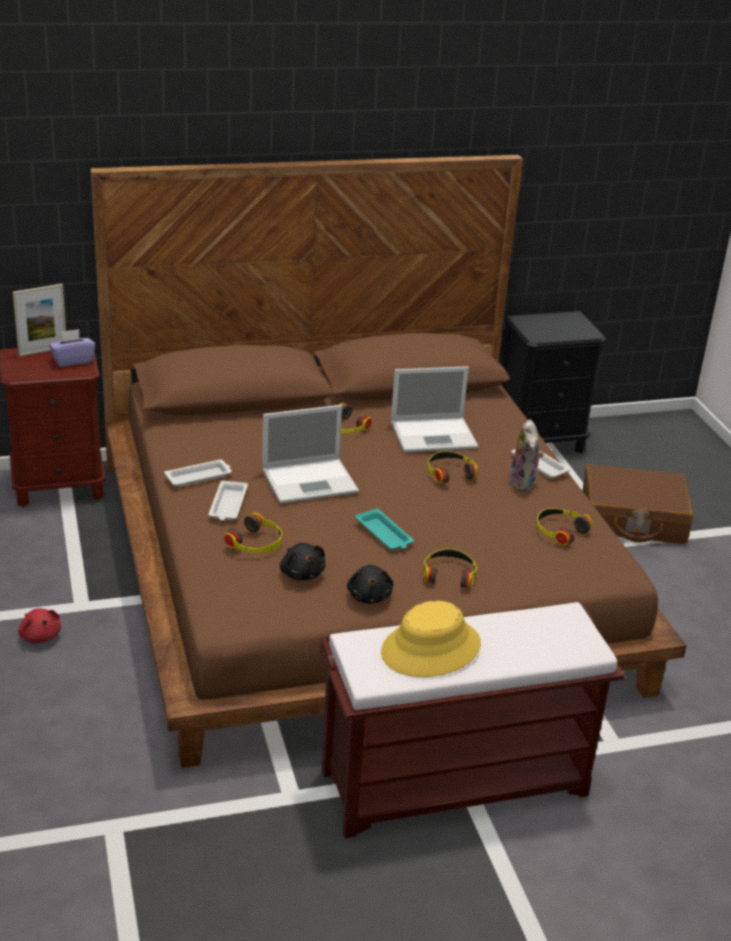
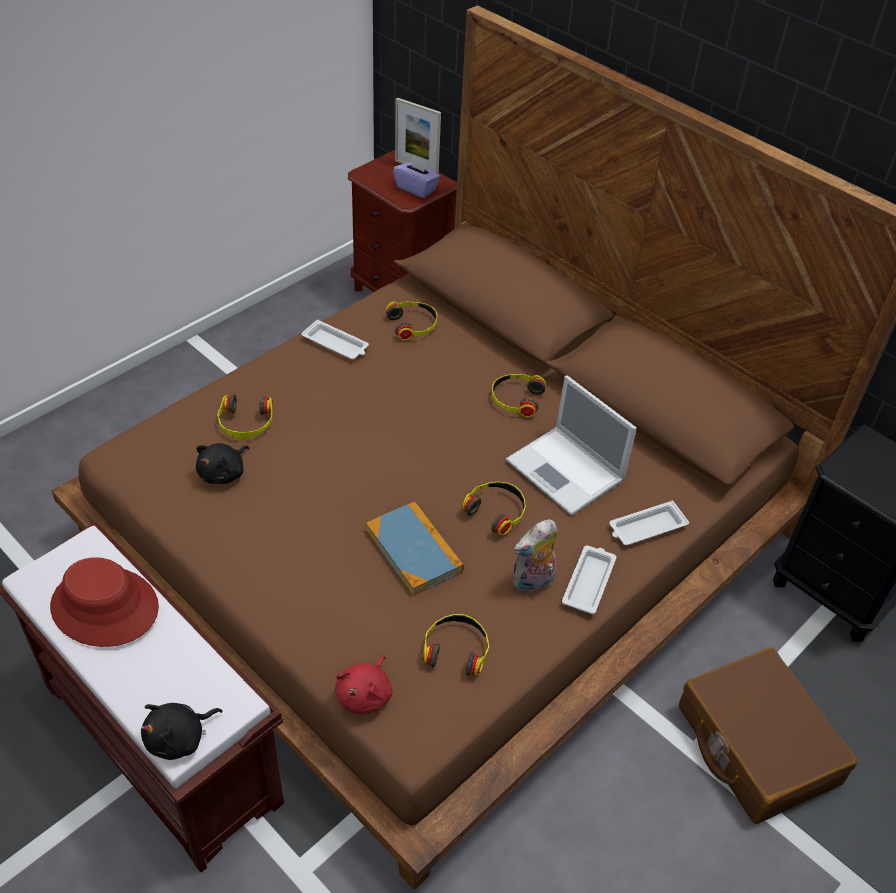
camera: 60 degrees right, 15 degrees up
(40, 636) = (196, 382): red plush toy -> red plush toy (365, 694)
(228, 505) = (301, 381): white tray -> white tray (646, 528)
(311, 481) = (386, 416): laptop -> none
(369, 596) = (219, 535): black plush toy -> black plush toy (179, 738)
(384, 534) = (336, 505): turquoise tray -> none
(431, 649) = (104, 607): yellow hat -> red hat
(449, 574) = (299, 582): headphones -> headphones (413, 325)
(458, 517) = (414, 550): none -> book

